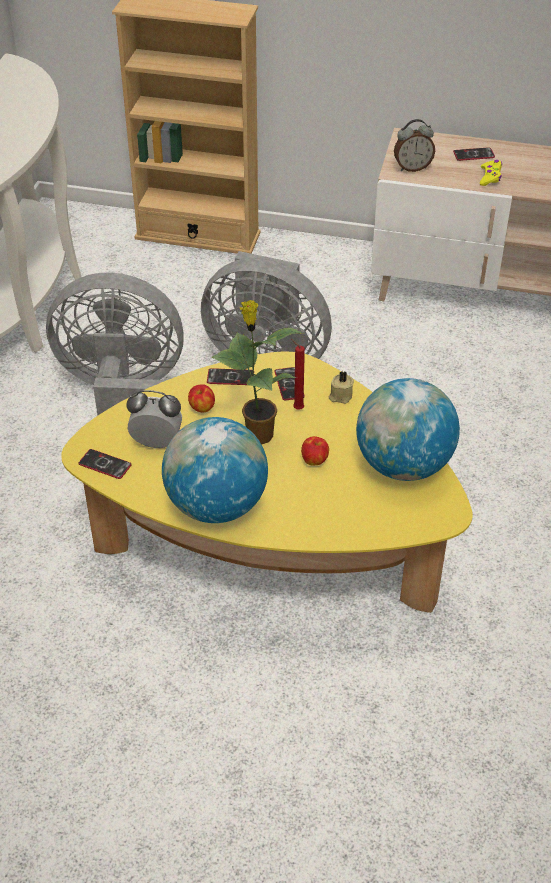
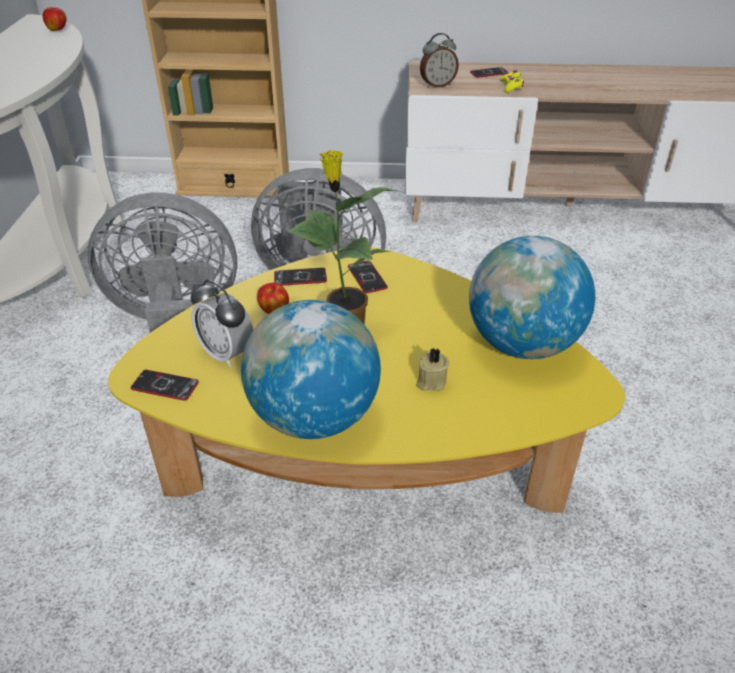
camera: 10 degrees left, 5 degrees down
(157, 443) = (226, 354): alarm clock -> alarm clock turned 135 degrees counterclockwise
(297, 408) = (382, 300): red candle -> none
(314, 460) = (419, 351): apple -> apple (57, 30)
(340, 396) = (426, 283): beige candle -> beige candle (430, 382)

